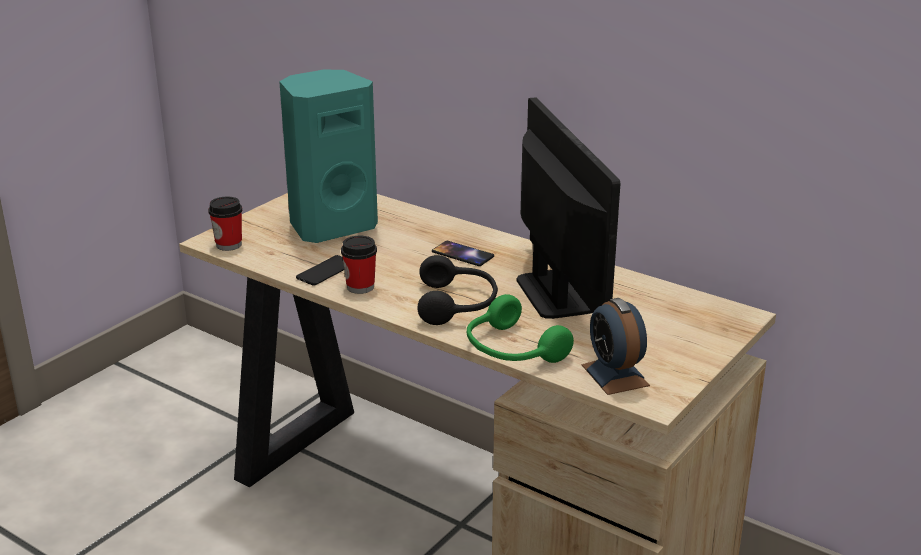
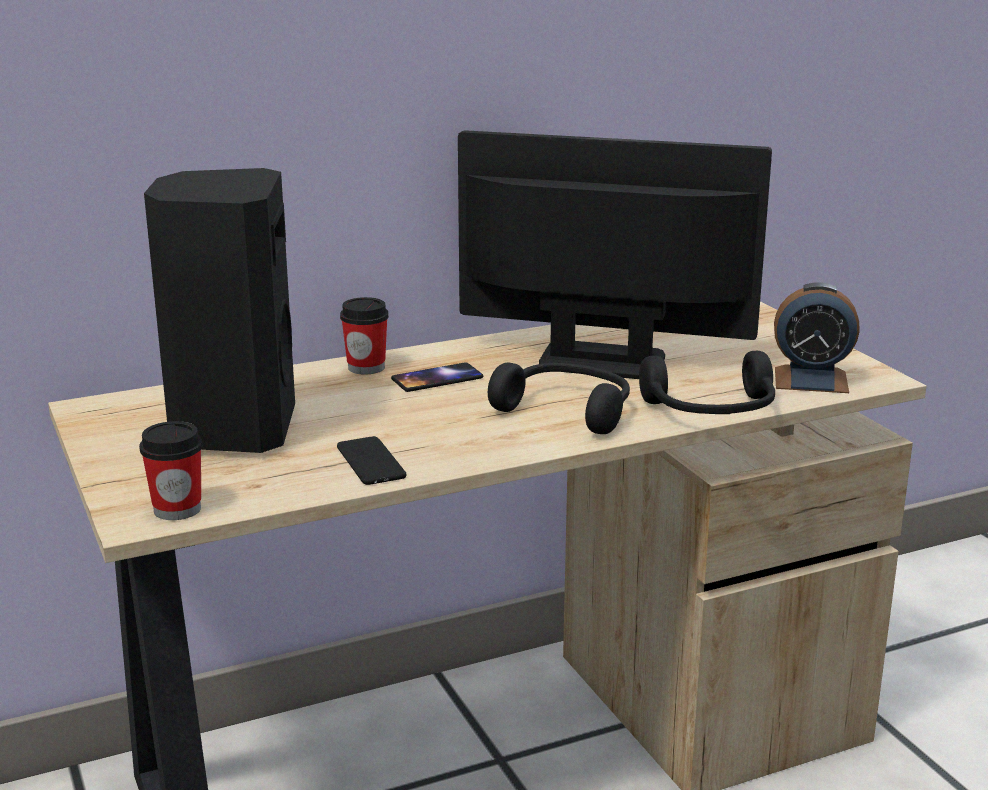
camera: 60 degrees left, 5 degrees down
(331, 226) = (232, 430): turquoise speaker -> black speaker
(360, 287) = (449, 451): cup -> cup (366, 367)
(511, 350) = (711, 411): green headphones -> black headphones

